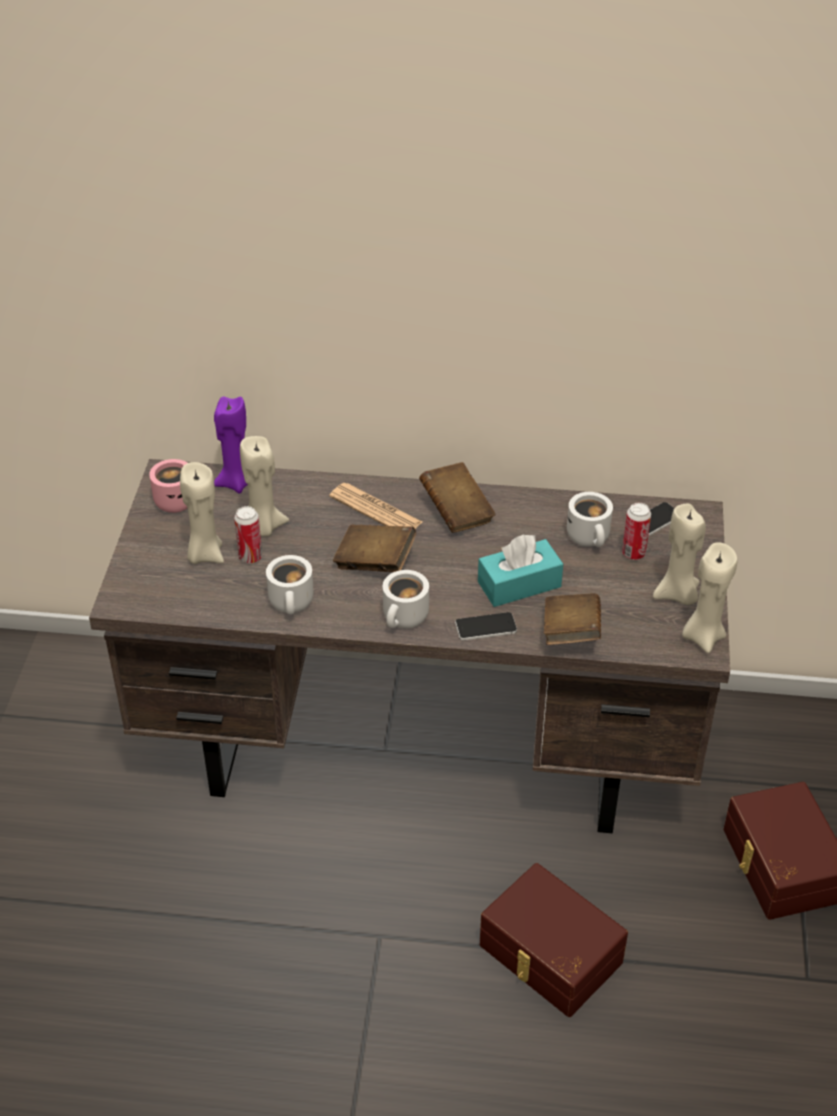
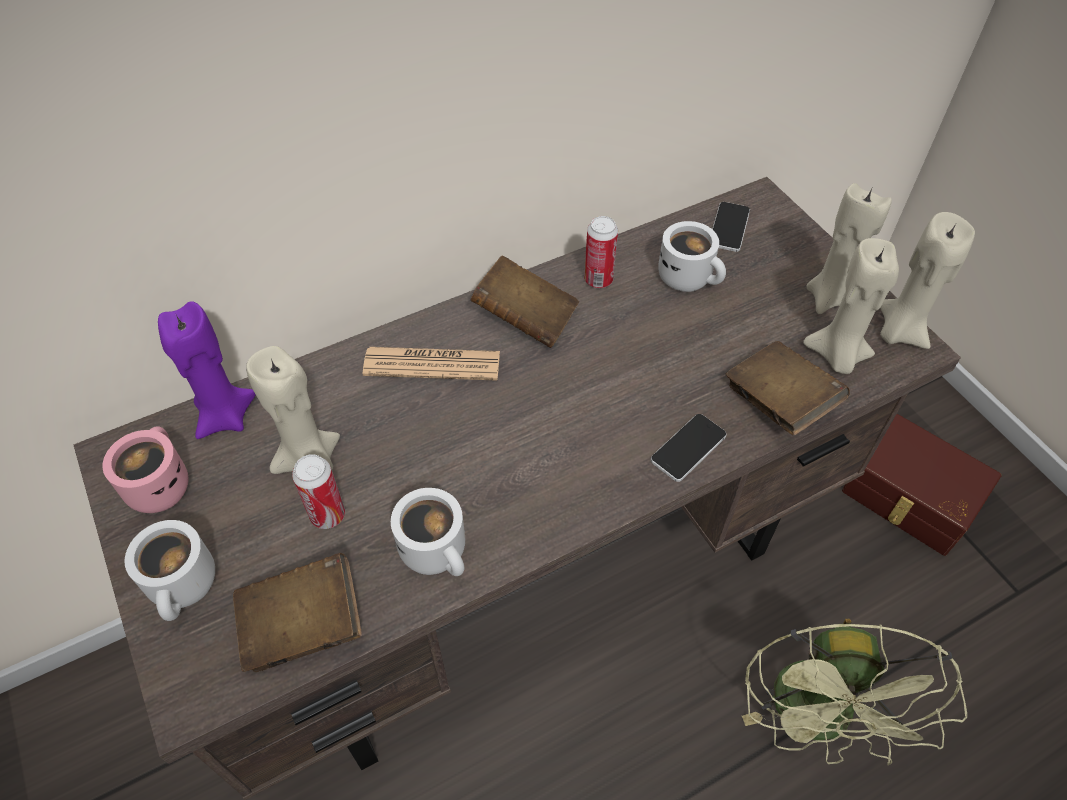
camera: 35 degrees left, 10 degrees up
(205, 554) = (261, 546): beige candle -> beige candle (837, 356)
(375, 562) = (490, 434): brown book -> brown book (303, 626)
(405, 619) = (592, 491): white mug -> white mug (186, 587)
(519, 584) = (672, 372): turquoise tissue box -> none
(548, 955) = (817, 721): brown storage box -> green fan
(633, 553) = (746, 273): can -> can (598, 280)

